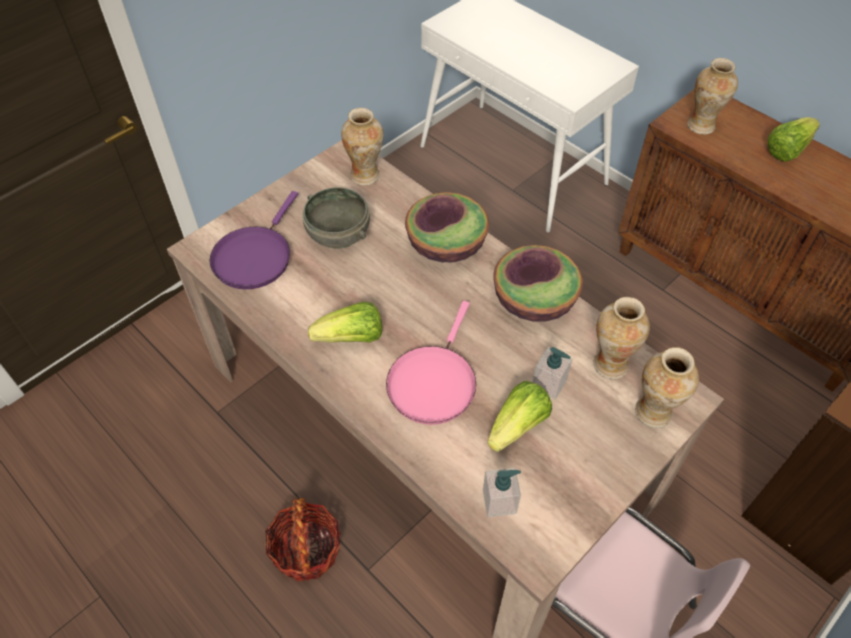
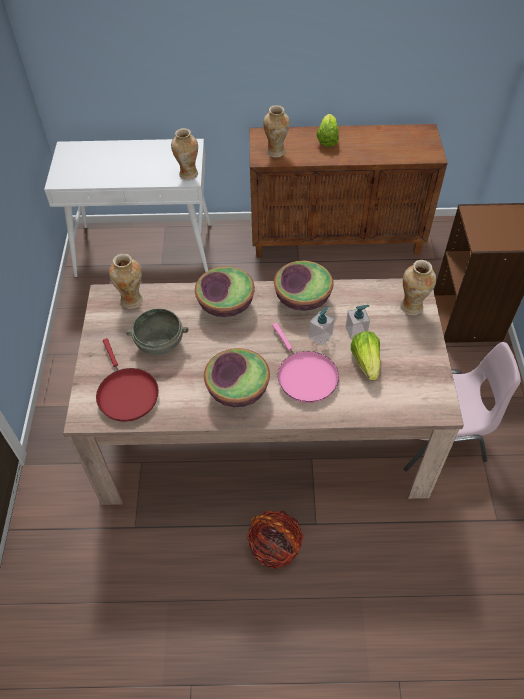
camera: 45 degrees left, 0 degrees up
(254, 257) = (126, 393): purple frying pan -> red frying pan
(351, 338) = (238, 389): lettuce -> bowl
(499, 501) = (399, 401): soap dispenser -> soap dispenser (320, 336)
(610, 363) = (370, 300): vase -> vase (188, 174)

